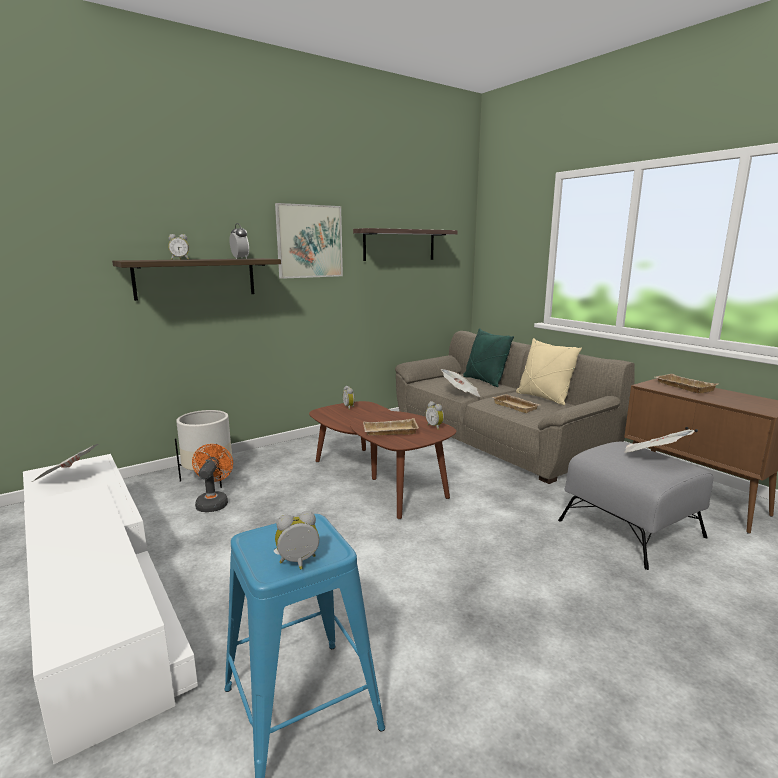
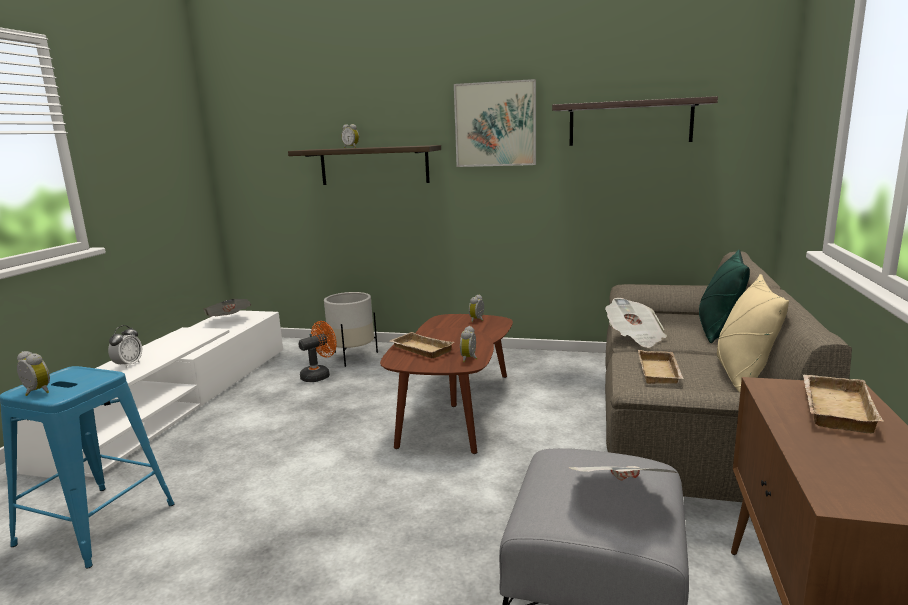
camera: 50 degrees right, 0 degrees up
(240, 258) = (400, 146): alarm clock -> alarm clock (128, 365)

